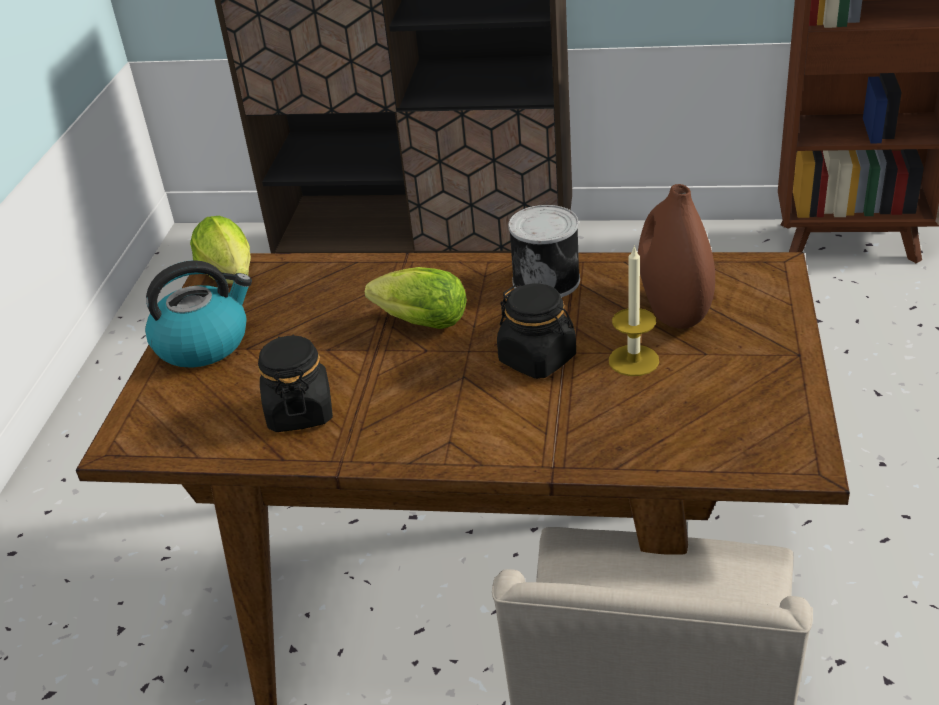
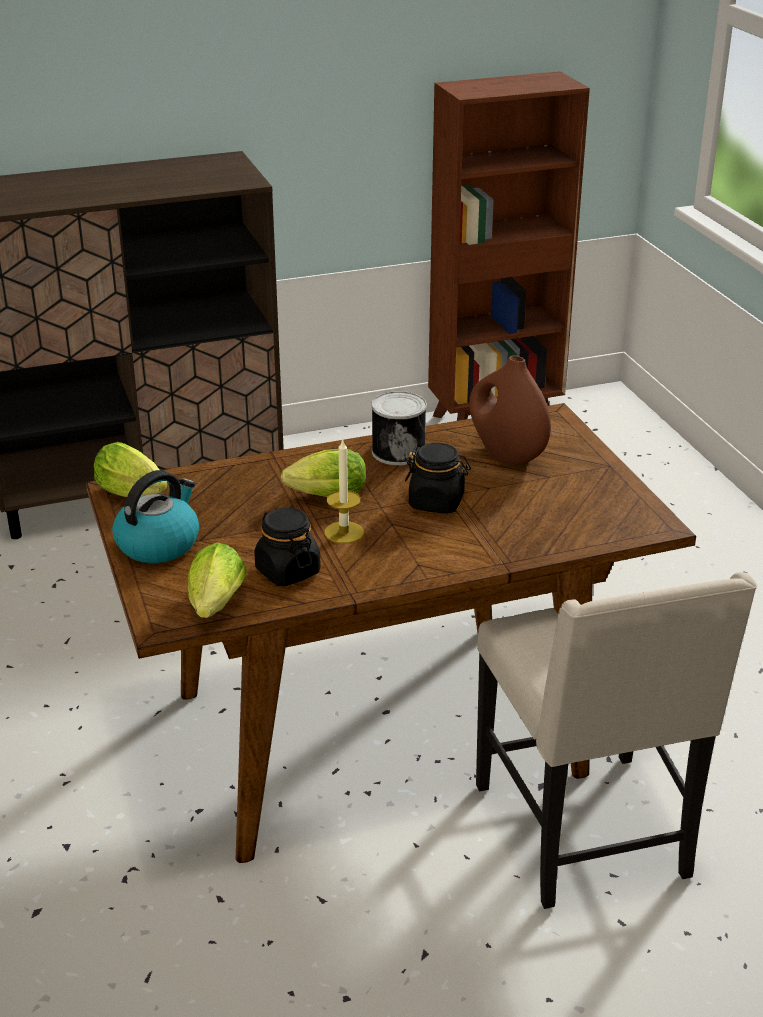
camera: 30 degrees left, 5 degrees down
(189, 440) = (215, 608): none -> lettuce
(633, 360) = (504, 490): candle -> candle (344, 532)

